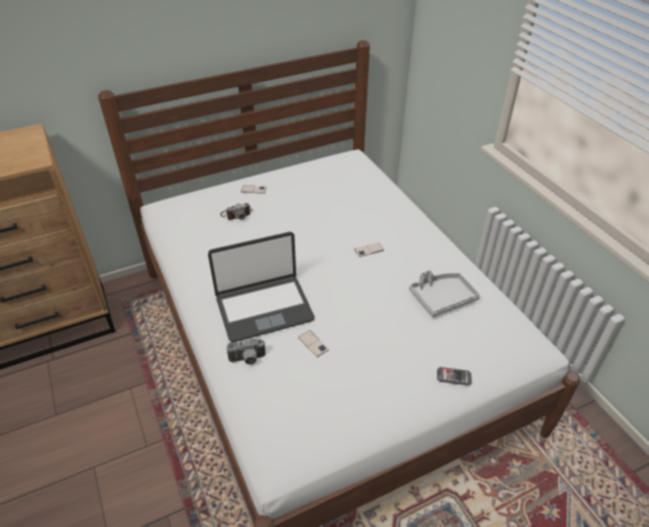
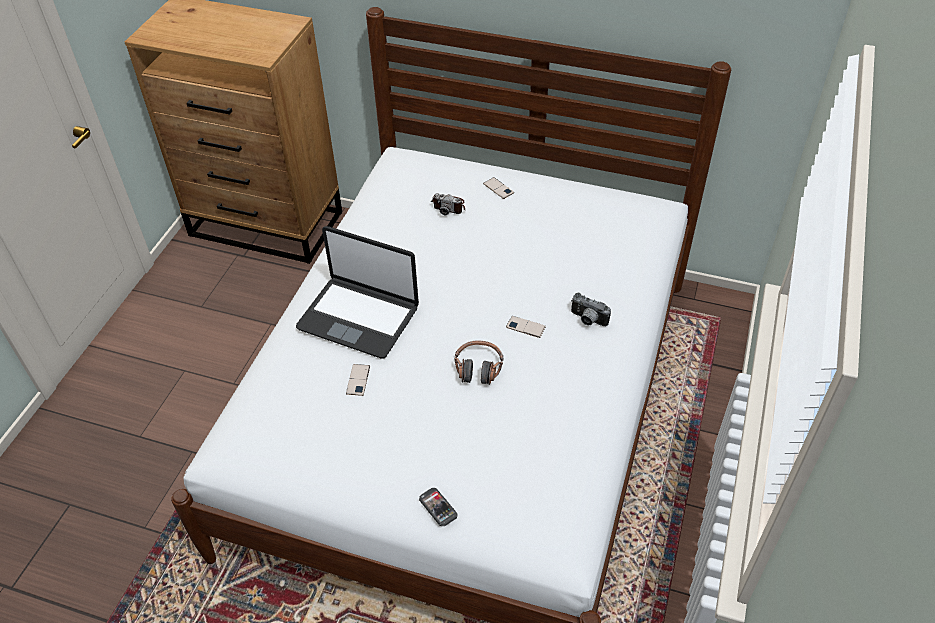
camera: 45 degrees right, 5 degrees up
(247, 360) = (292, 354): camera -> camera (587, 320)
(374, 287) = (478, 368): none -> headphones
(442, 298) = (530, 428): grey tray -> none

